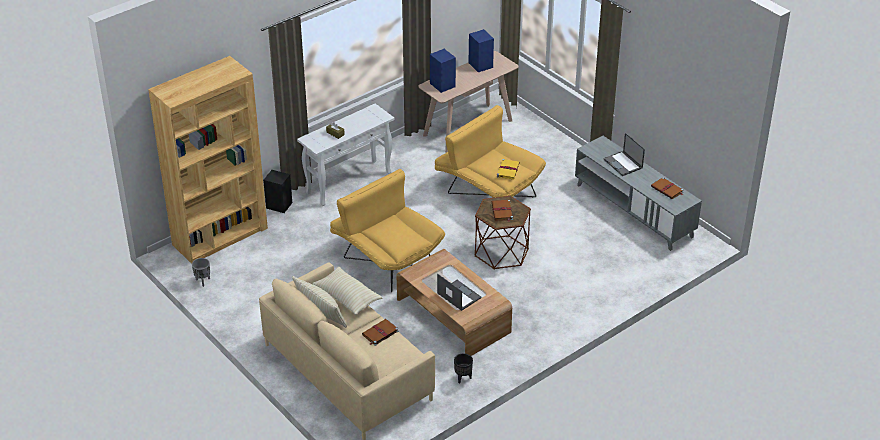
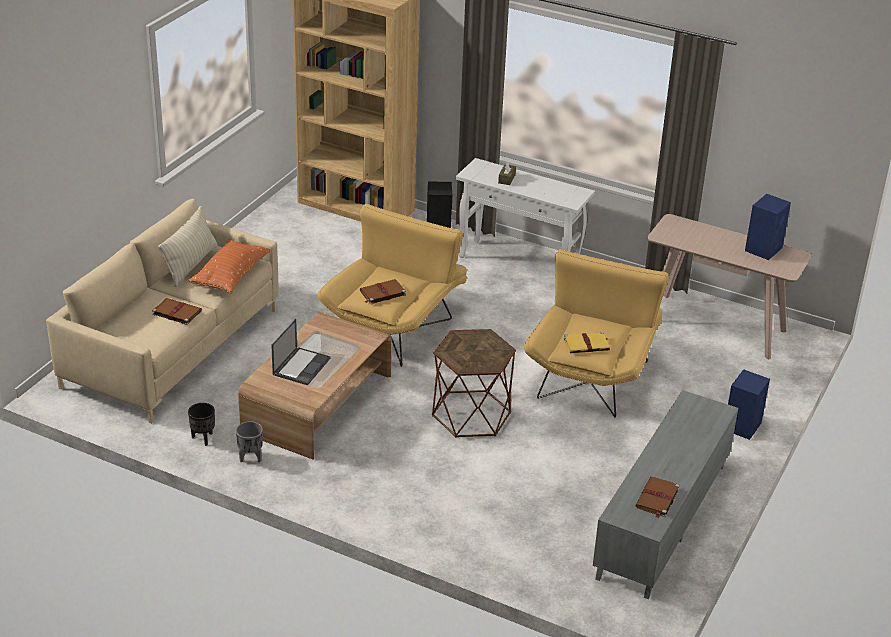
camera: 65 degrees right, 5 degrees down
(202, 281) = (273, 216): grey planter -> grey planter (251, 457)
(347, 297) = (231, 276): beige pillow -> orange pillow
(442, 85) = (686, 230): blue speaker -> blue speaker (742, 426)
(502, 211) = (474, 350): brown book -> brown book (382, 293)
(623, 164) = (684, 441): laptop -> none

